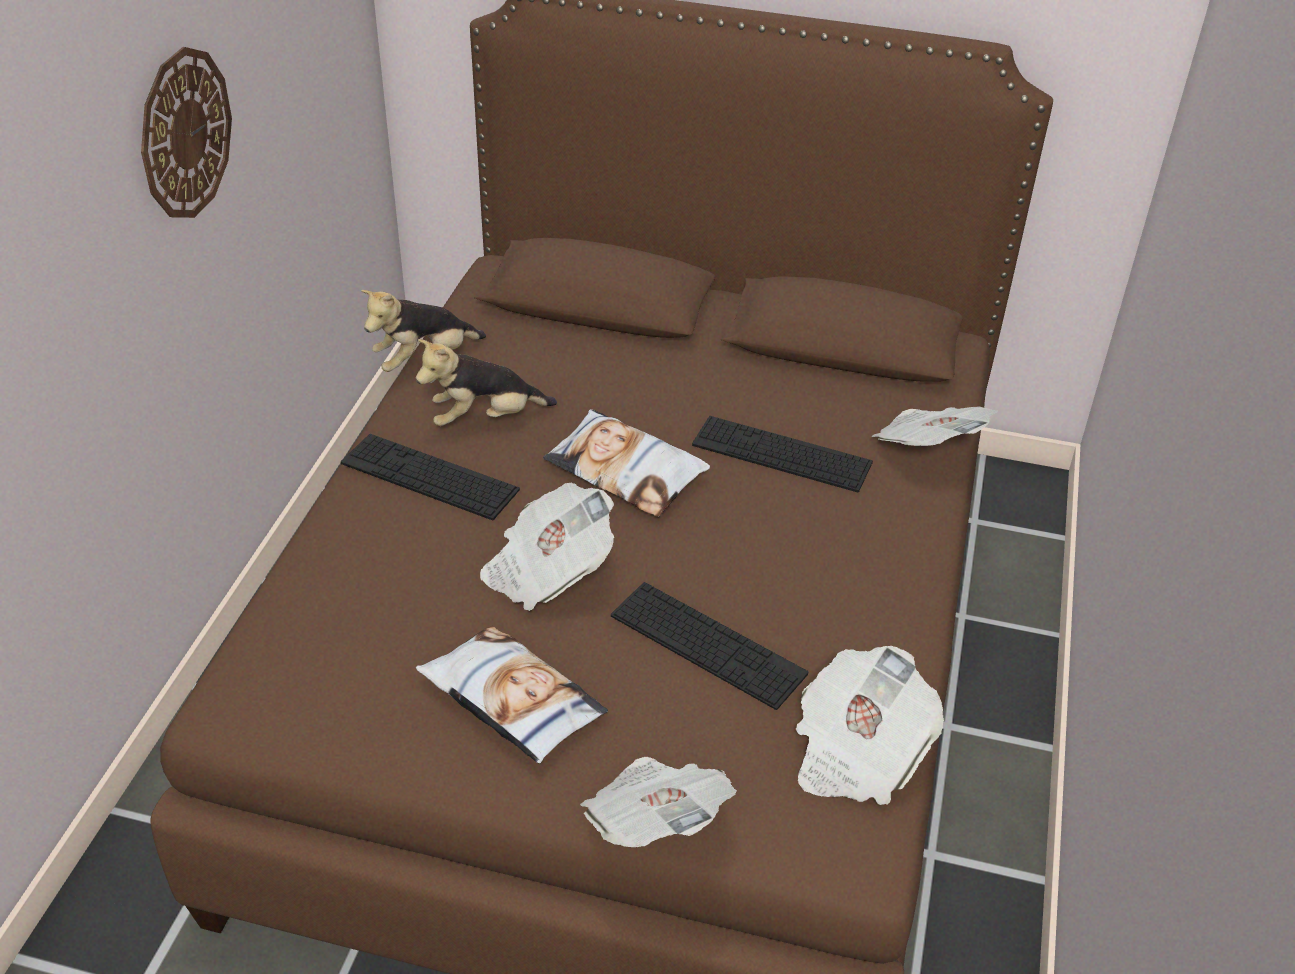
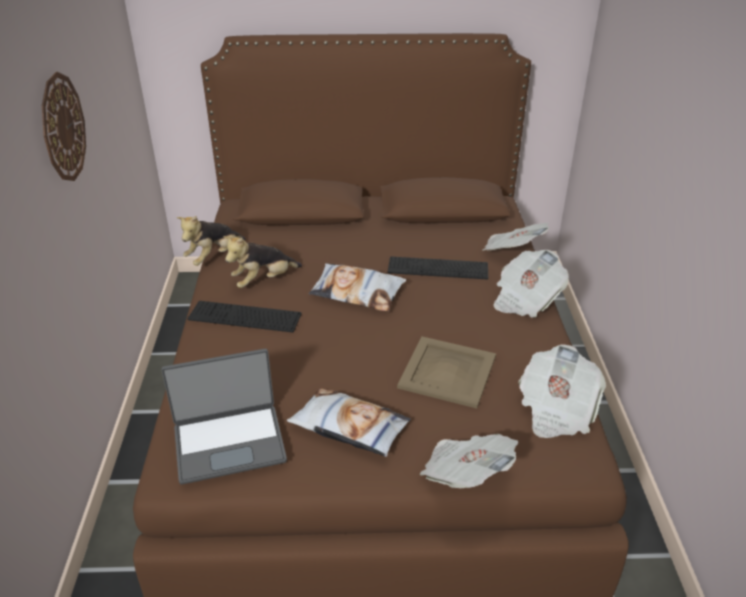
camera: 15 degrees left, 5 degrees down
(322, 682) = (229, 442): none -> laptop
(547, 571) = (338, 352): newspaper -> newspaper (525, 299)
(707, 644) = (446, 372): keyboard -> beige tray

